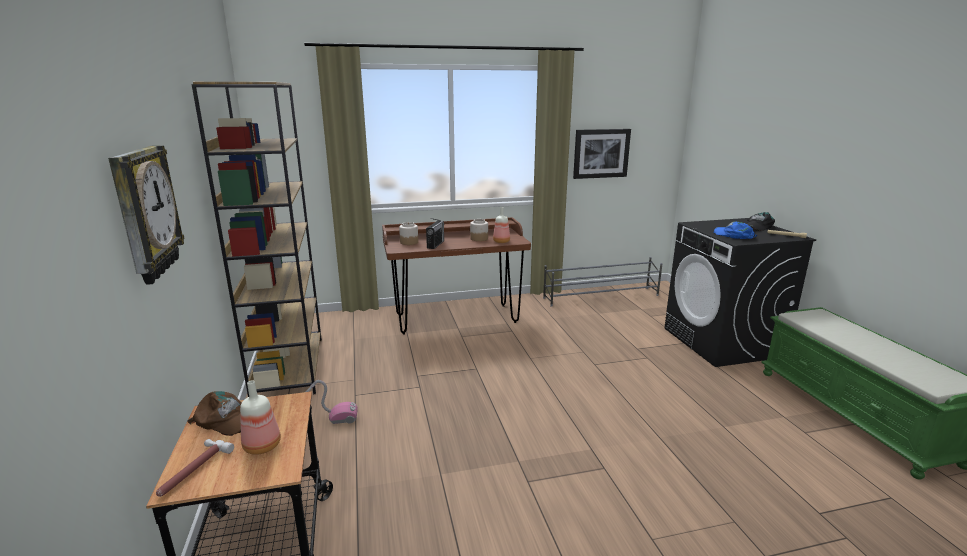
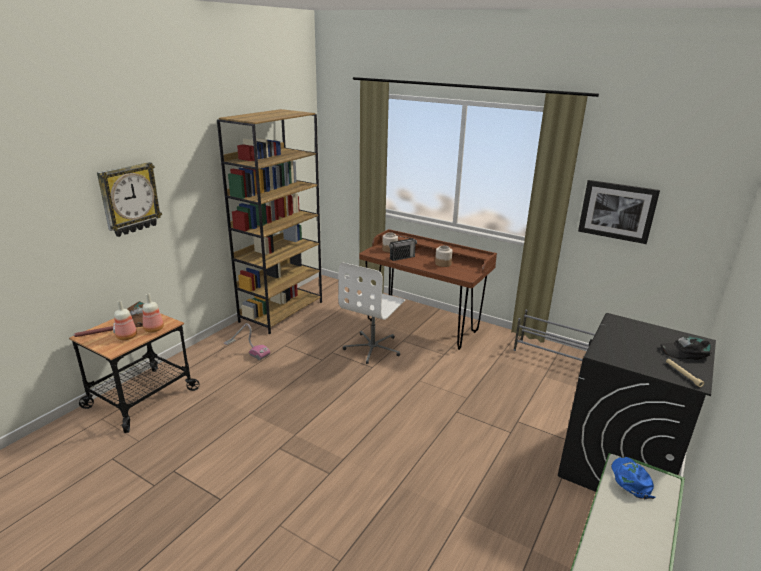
camera: 45 degrees right, 5 degrees up
(448, 353) = (373, 348): none -> white office chair
(502, 242) = (453, 272): bottle -> bottle (154, 329)
(734, 235) = (619, 348): blue cap -> blue cap (631, 479)

